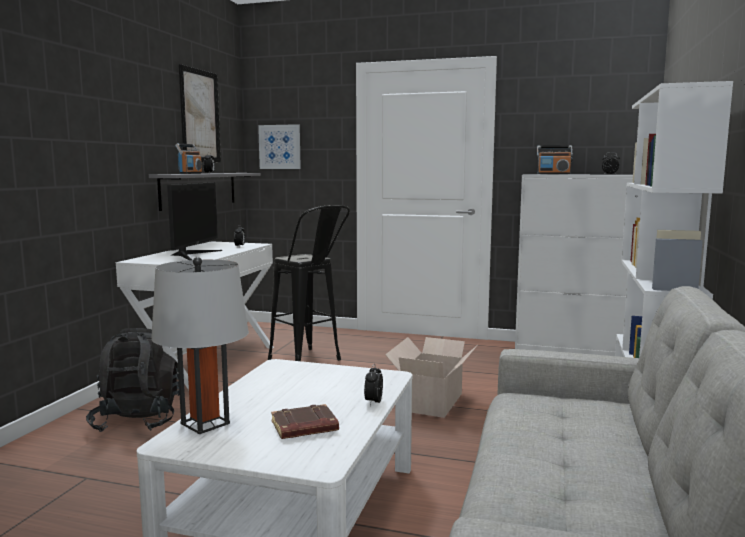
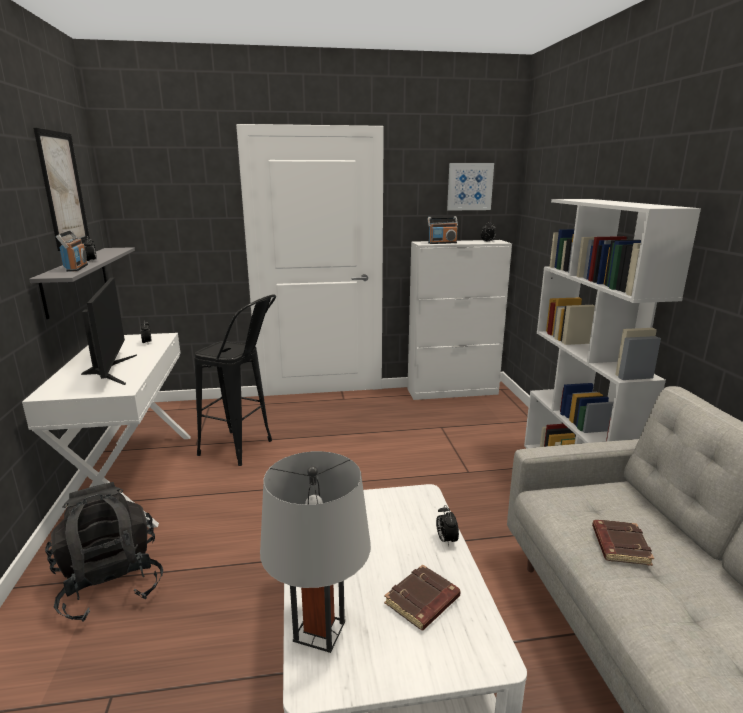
camera: 25 degrees left, 10 degrees up
(280, 147) = (152, 216): picture -> picture (469, 186)
(433, 401) = (391, 474): cardboard box -> none
(548, 436) = (619, 545): none -> brown book

